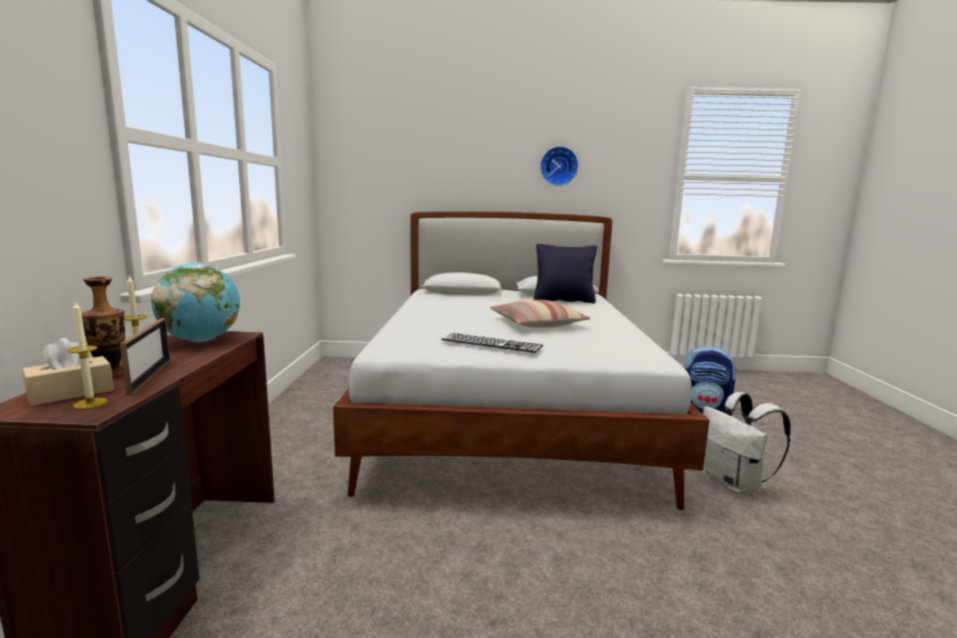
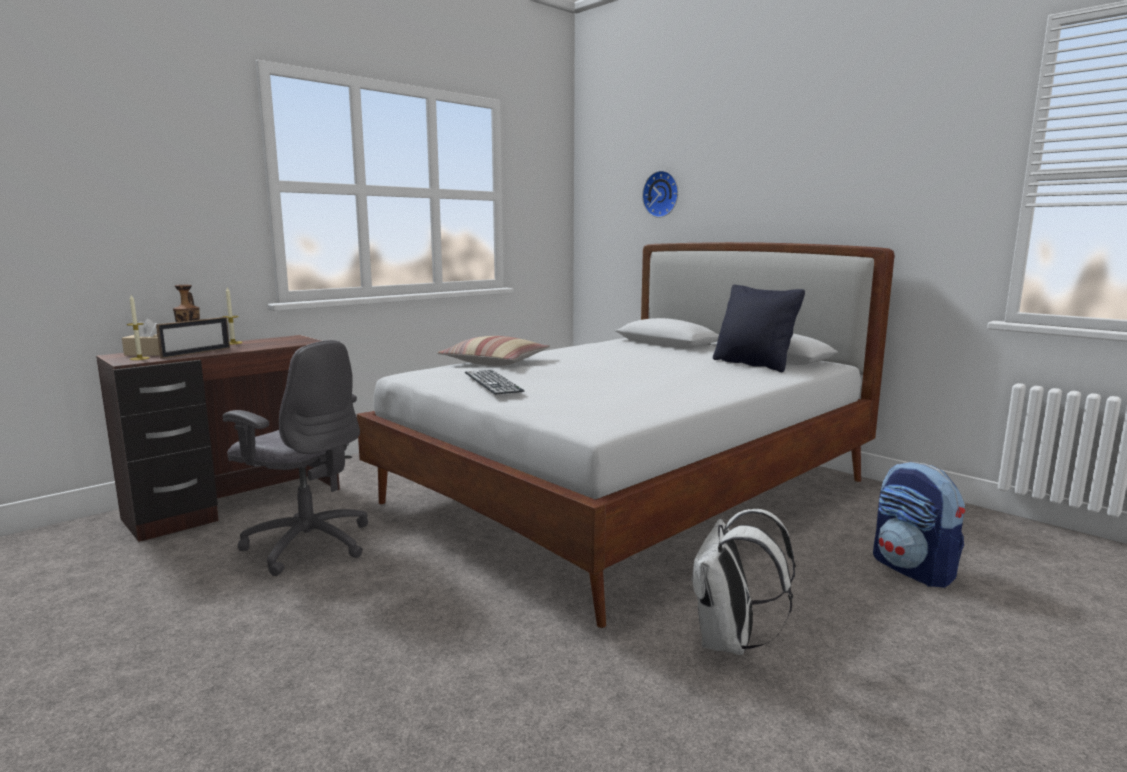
camera: 45 degrees right, 0 degrees up
(201, 340) = (281, 341): globe -> none
(366, 566) = (308, 544): none -> grey office chair
(537, 324) = (615, 378): pillow -> pillow (495, 362)
(558, 166) = (825, 175): wall clock -> wall clock (662, 194)

